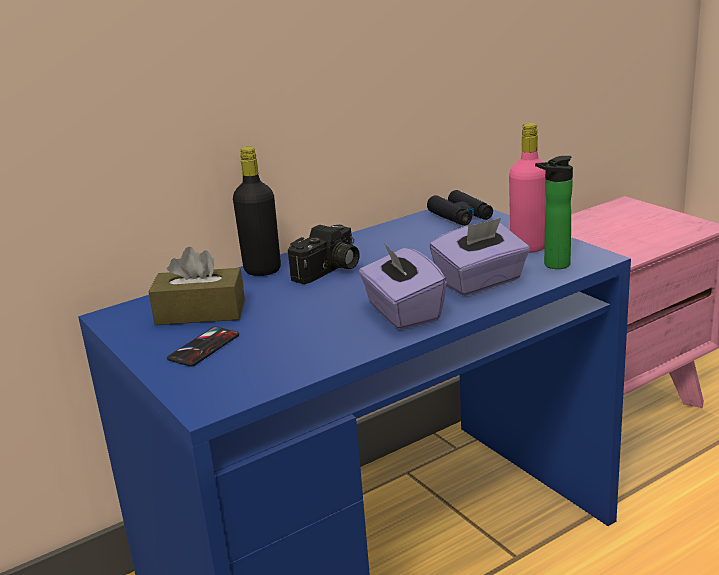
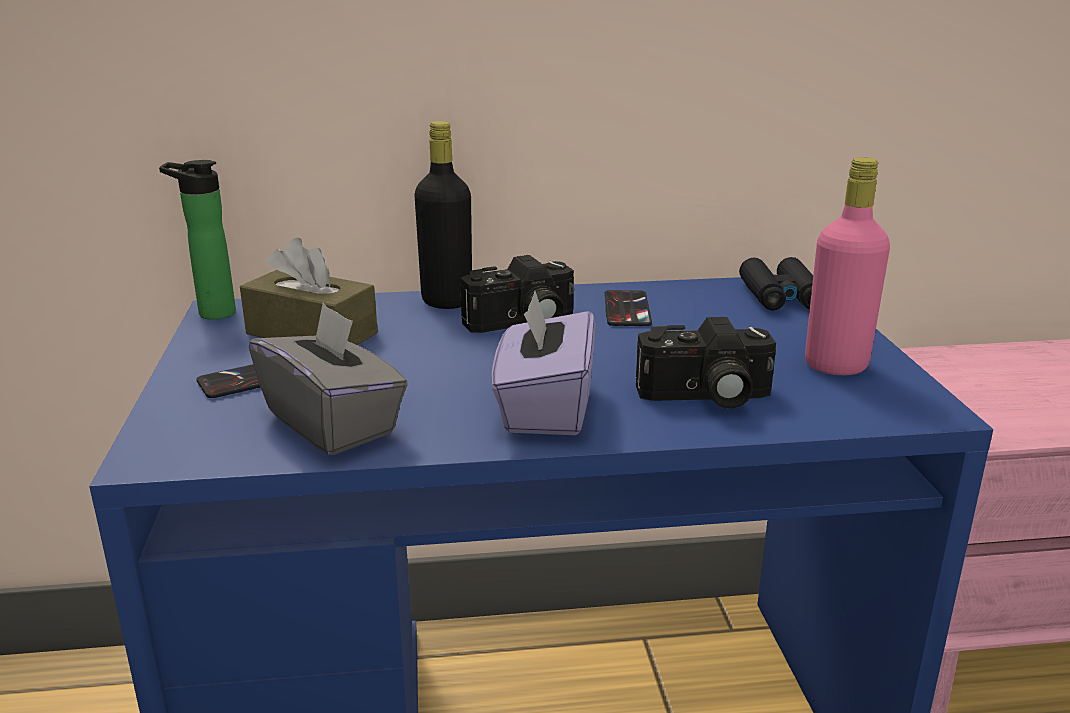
camera: 25 degrees right, 0 degrees up
(291, 356) = (333, 423): none -> grey tissue box
(381, 246) = (627, 309): none -> phone
(480, 282) = (705, 397): purple tissue box -> camera
(553, 265) = (845, 404): bottle -> bottle (211, 313)

